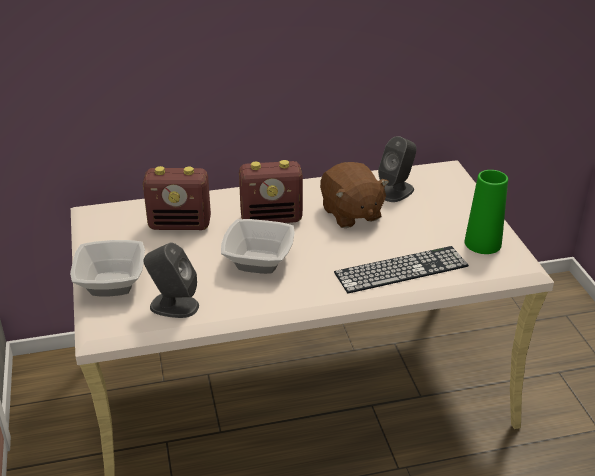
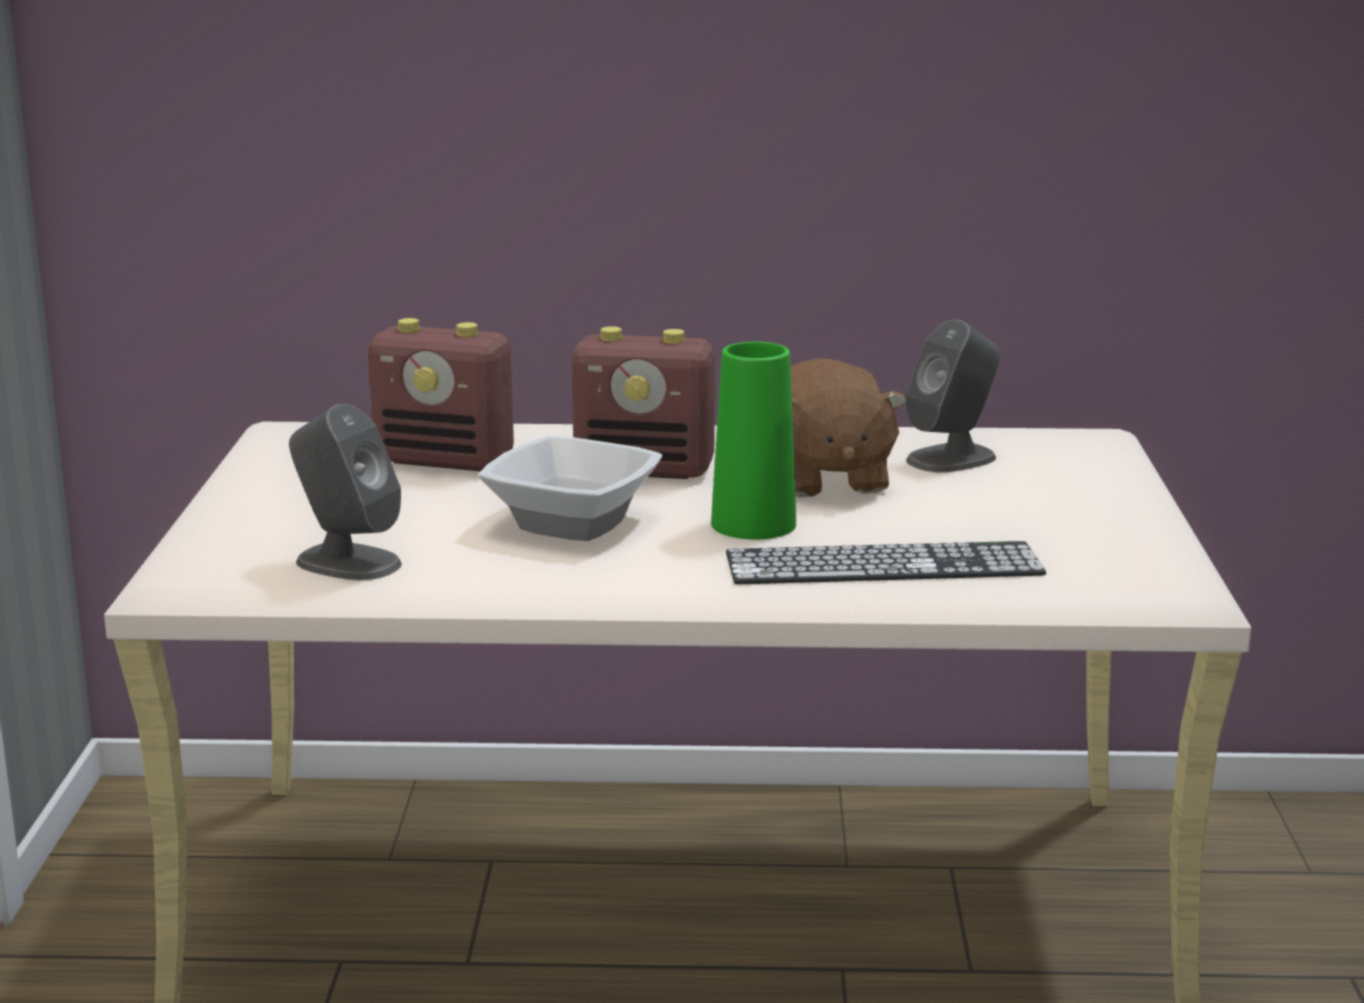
camera: 15 degrees right, 15 degrees down
(113, 283) = (248, 522): bowl -> none
(482, 243) = (1105, 547): green vase -> green vase (753, 524)

